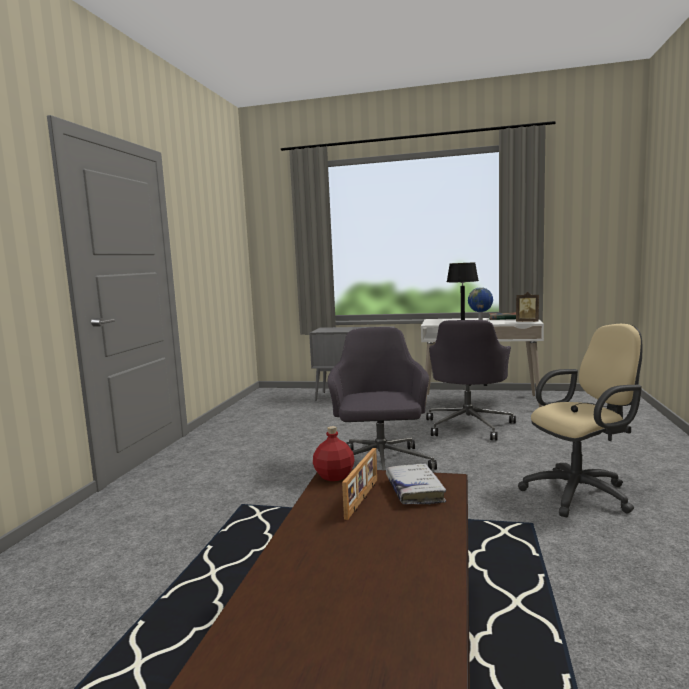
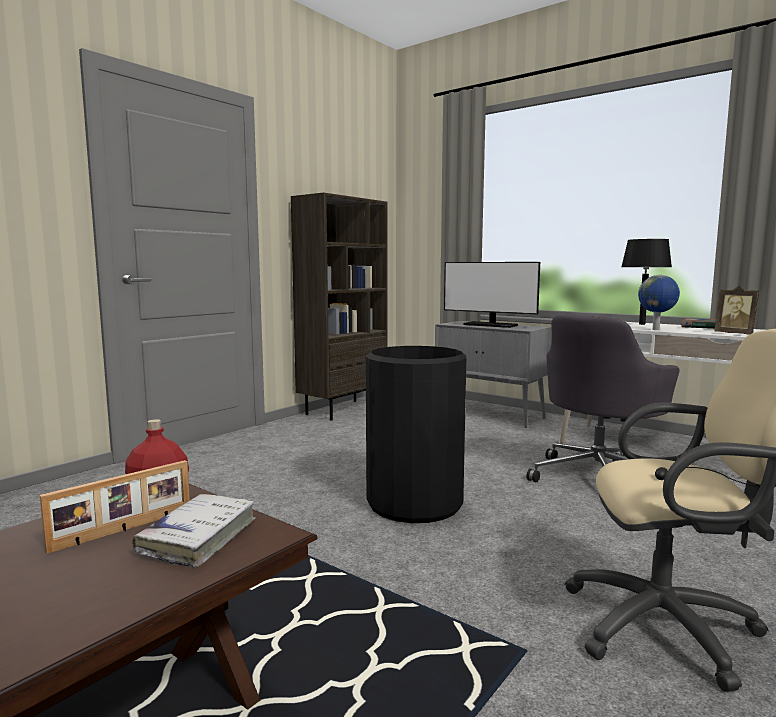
camera: 25 degrees right, 0 degrees up
(240, 411) = (343, 409): none -> brown bookcase
(351, 329) = (490, 325): none -> monitor
(380, 465) = (415, 503): grey office chair -> black trash can

